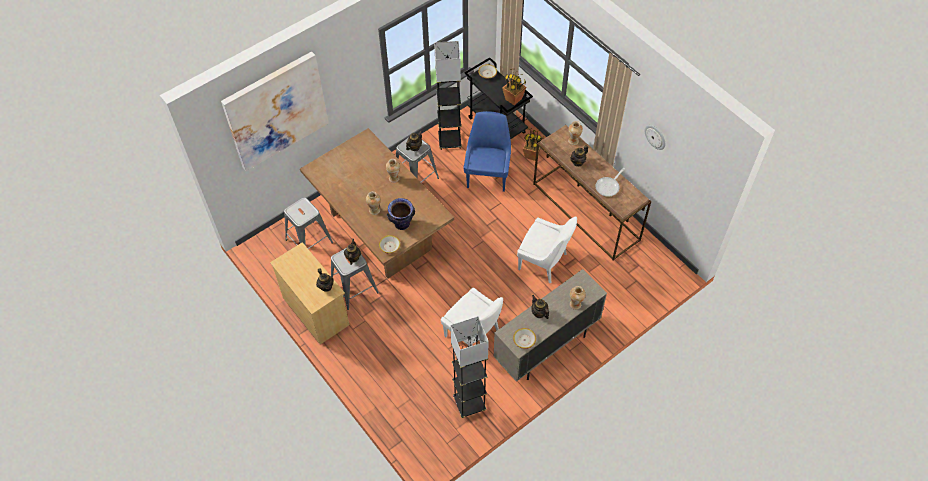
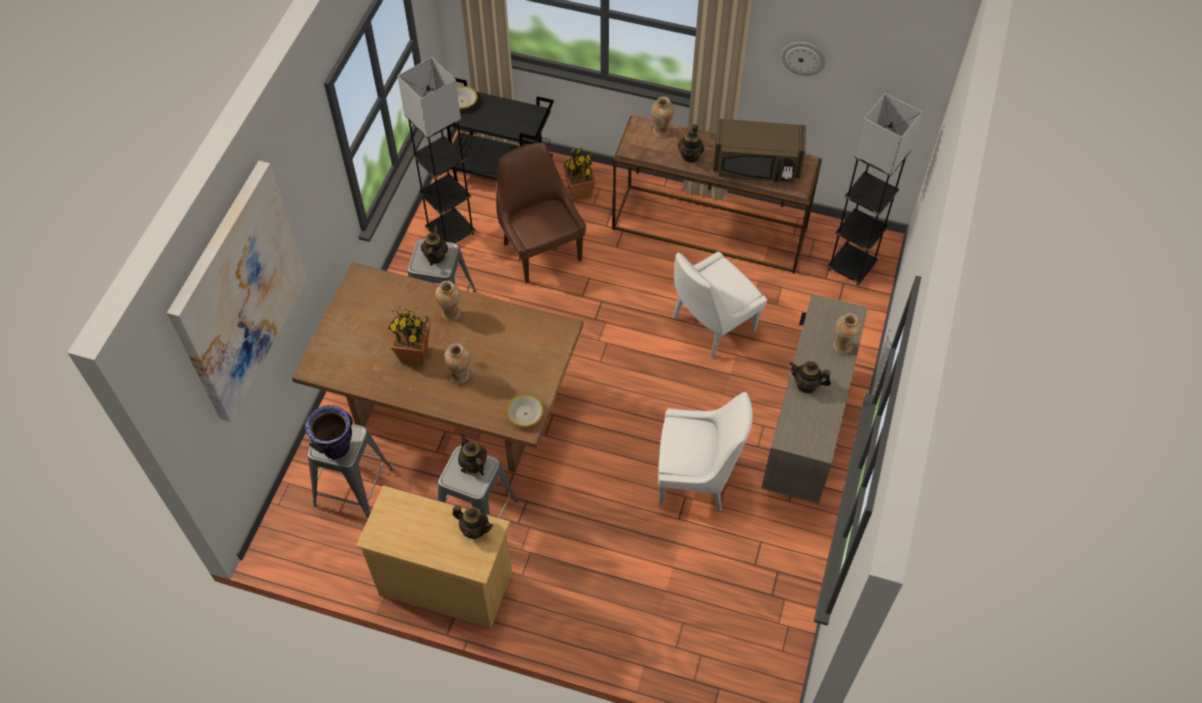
camera: 35 degrees left, 0 degrees up
(402, 224) = (516, 372): vase -> vase (336, 448)
(469, 404) = (767, 576): grey floor lamp -> grey floor lamp (851, 267)
(488, 175) = (541, 249): blue chair -> brown chair
(513, 99) = (527, 118): potted plant -> potted plant (414, 354)
(524, 340) = (818, 433): bowl -> none
(544, 262) = (711, 325): white chair -> white chair turned 150 degrees clockwise
(608, 186) = (756, 167): frying pan -> brown microwave

